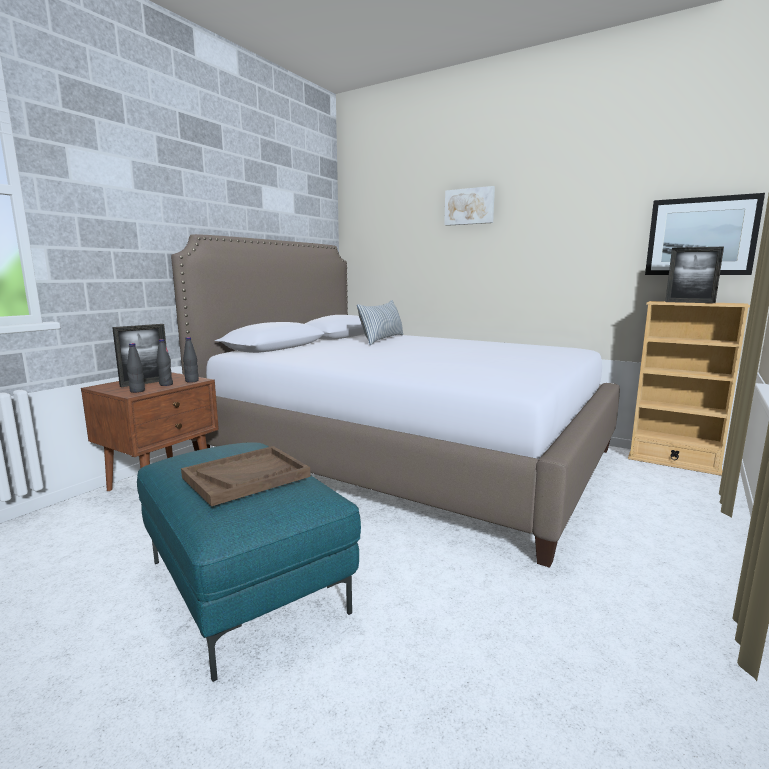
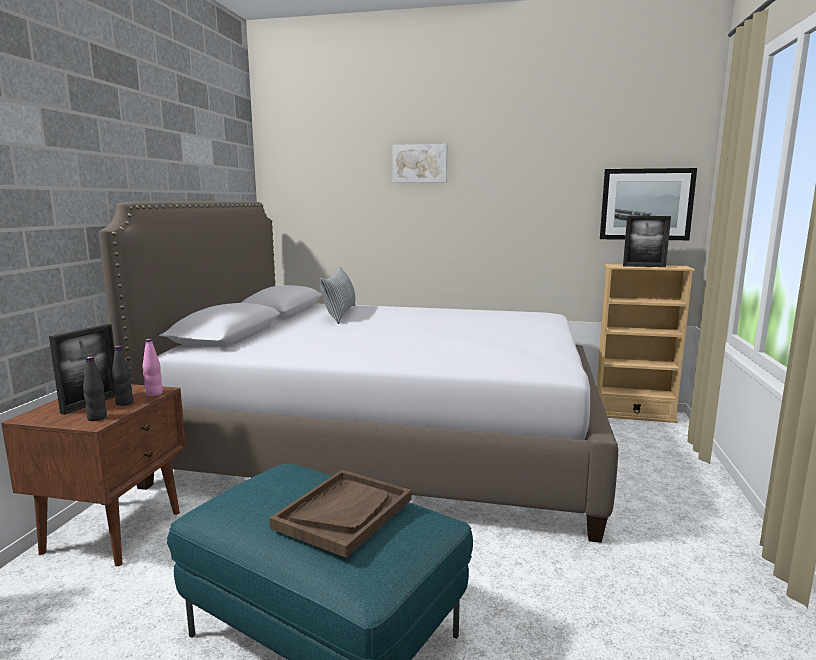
camera: 20 degrees left, 0 degrees up
(192, 381) = (154, 394): black bottle -> pink bottle

